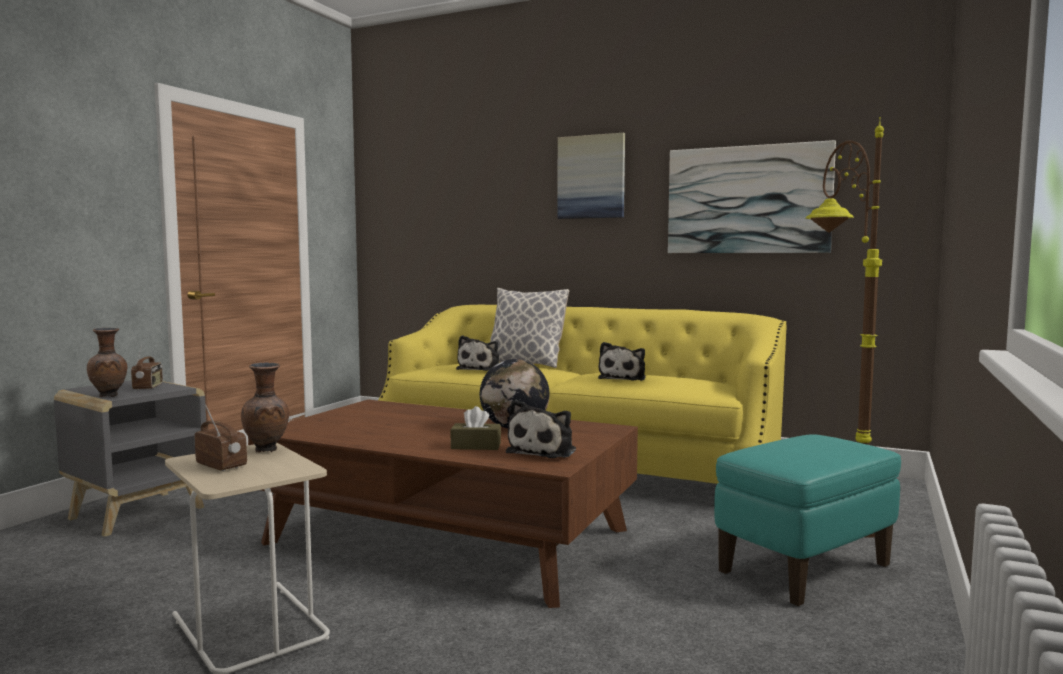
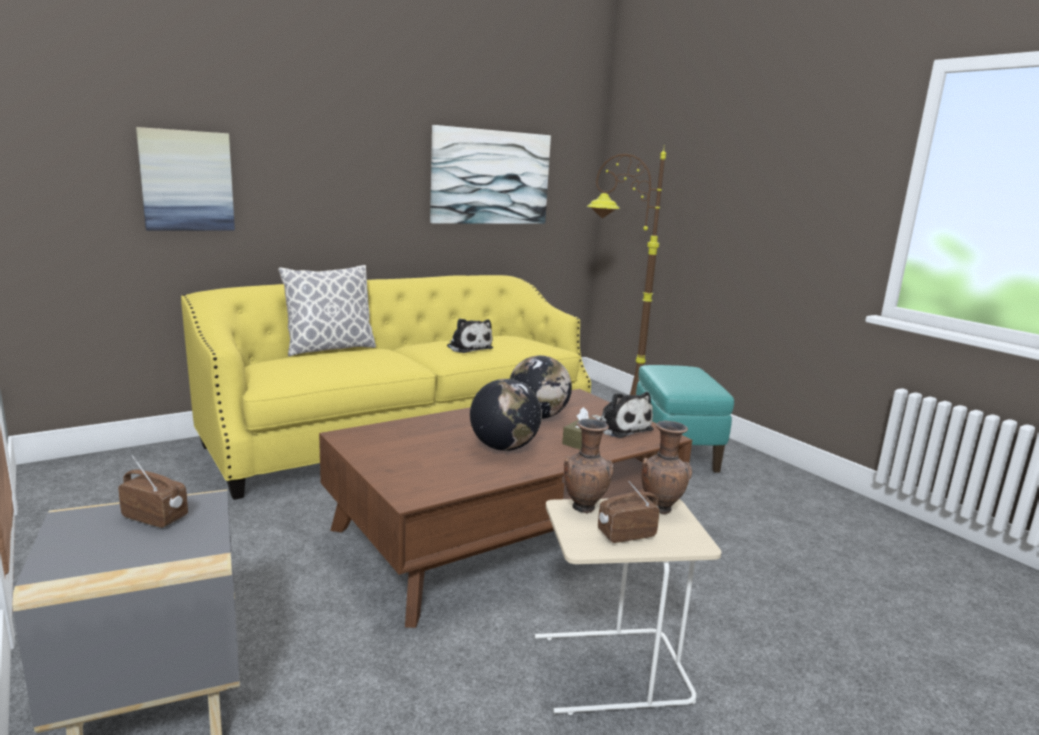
camera: 60 degrees left, 10 degrees up
(110, 396) = (185, 550): brown vase -> brown vase (661, 509)
(414, 432) = (504, 447): none -> globe
(481, 369) = (333, 365): plush toy -> none
(591, 177) = (355, 141): picture -> picture (187, 181)

